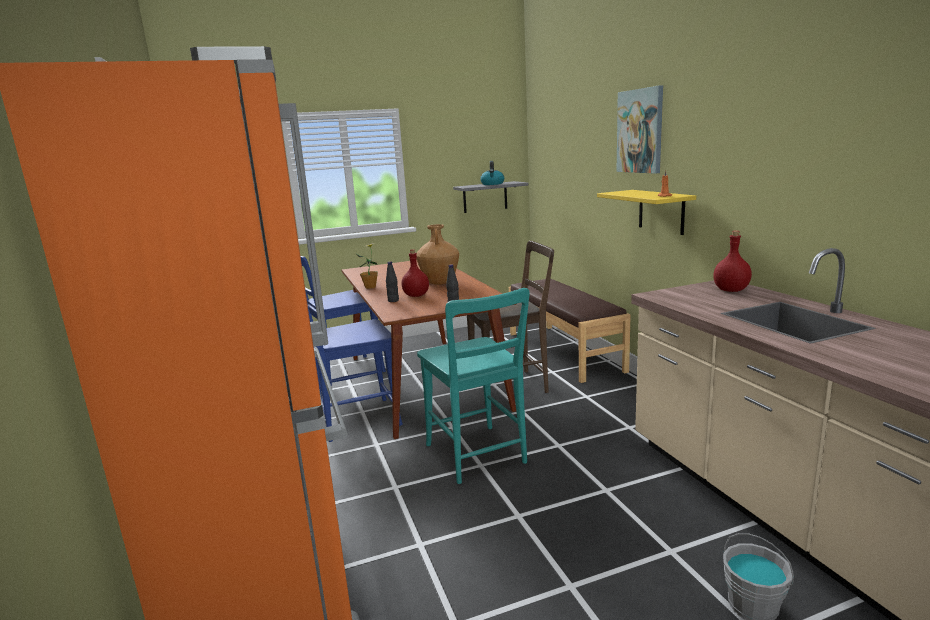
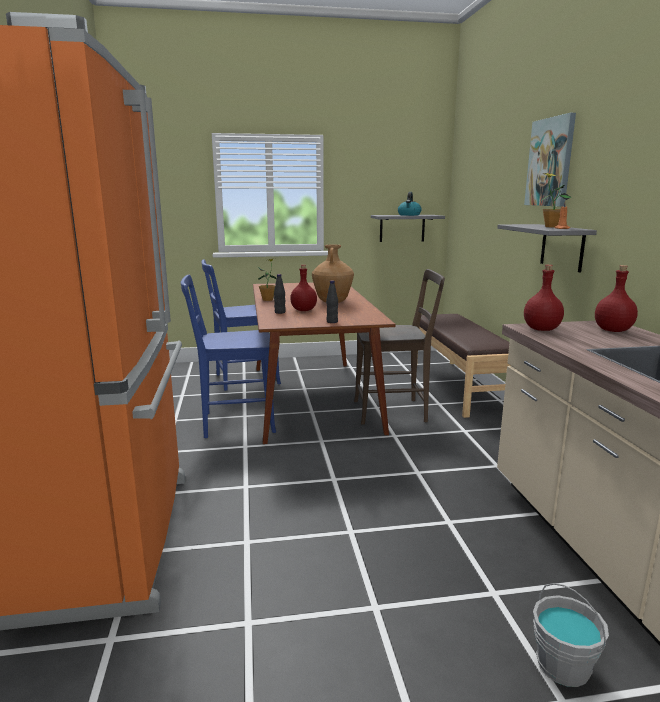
camera: 10 degrees right, 0 degrees up
(477, 456) = (334, 471): turquoise chair -> none
(651, 193) = (551, 227): none -> potted plant
(661, 211) = (562, 247): yellow shelf -> grey shelf
(669, 296) = (541, 329): none -> red bottle

